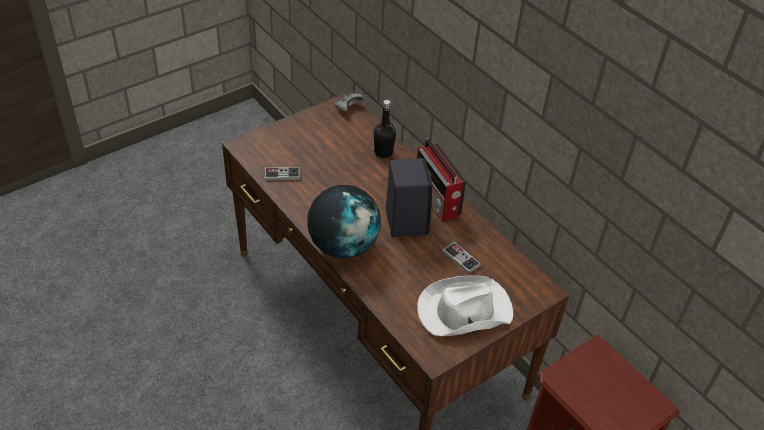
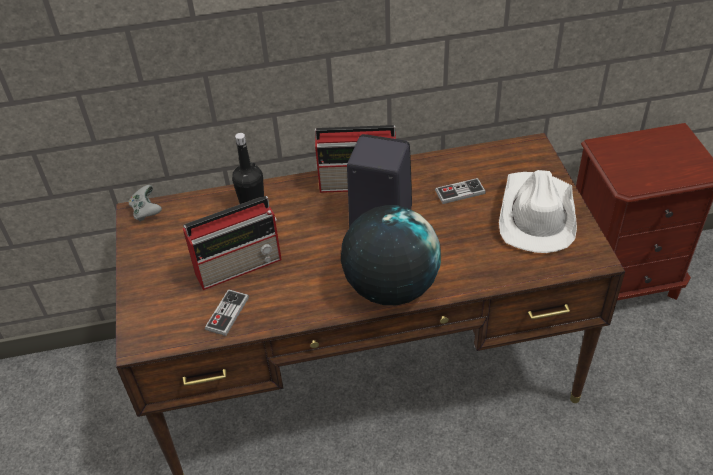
camera: 60 degrees left, 0 degrees up
(325, 166) = (240, 265): none -> radio

